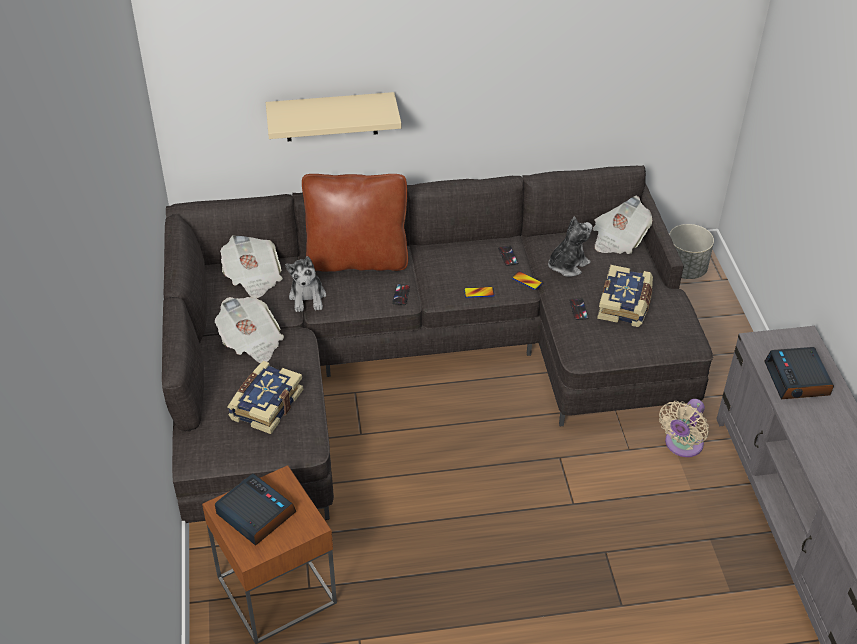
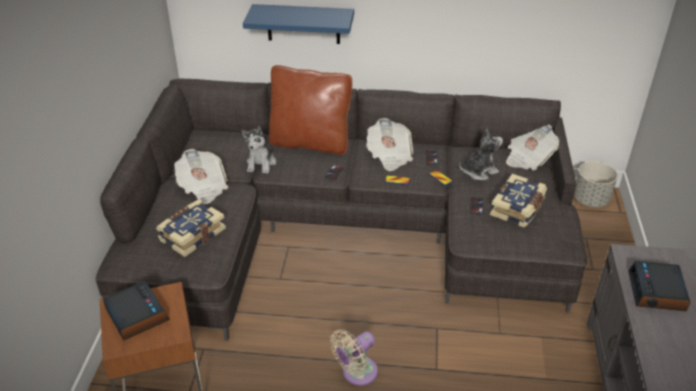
camera: 15 degrees right, 5 degrees down
(253, 277) = (226, 143): newspaper -> newspaper (389, 156)
(331, 117) = (303, 24): beige shelf -> blue shelf
(681, 445) = (548, 339): beige fan -> beige fan (356, 373)

